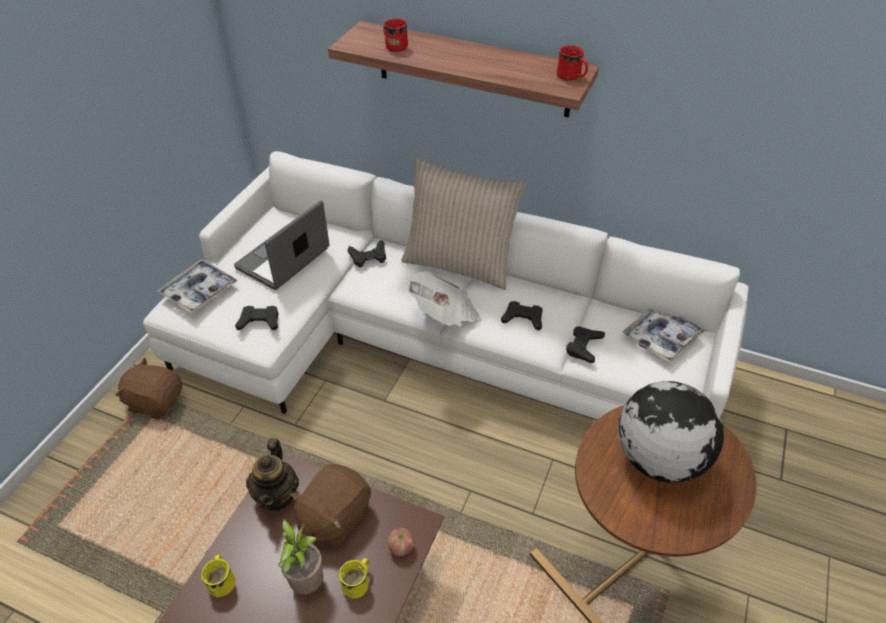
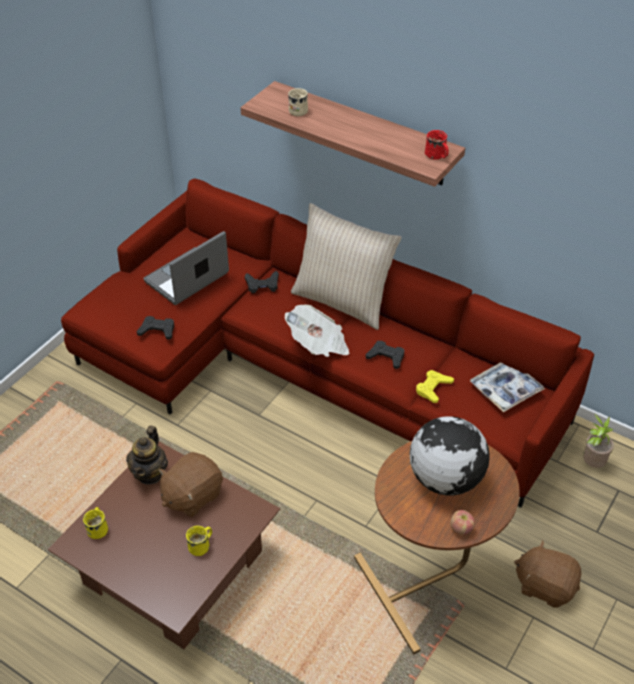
camera: 10 degrees right, 0 degrees up
(156, 401) = (63, 389): brown plush toy -> brown plush toy (545, 585)
(199, 291) = (111, 298): tray -> none
(307, 581) = (162, 539): potted plant -> potted plant (592, 463)
(394, 46) = (296, 110): red mug -> beige mug
(401, 547) = (240, 526): apple -> apple (461, 528)
(428, 340) = (309, 367): white sofa -> red sofa
(584, 346) = (433, 388): black game controller -> yellow game controller

